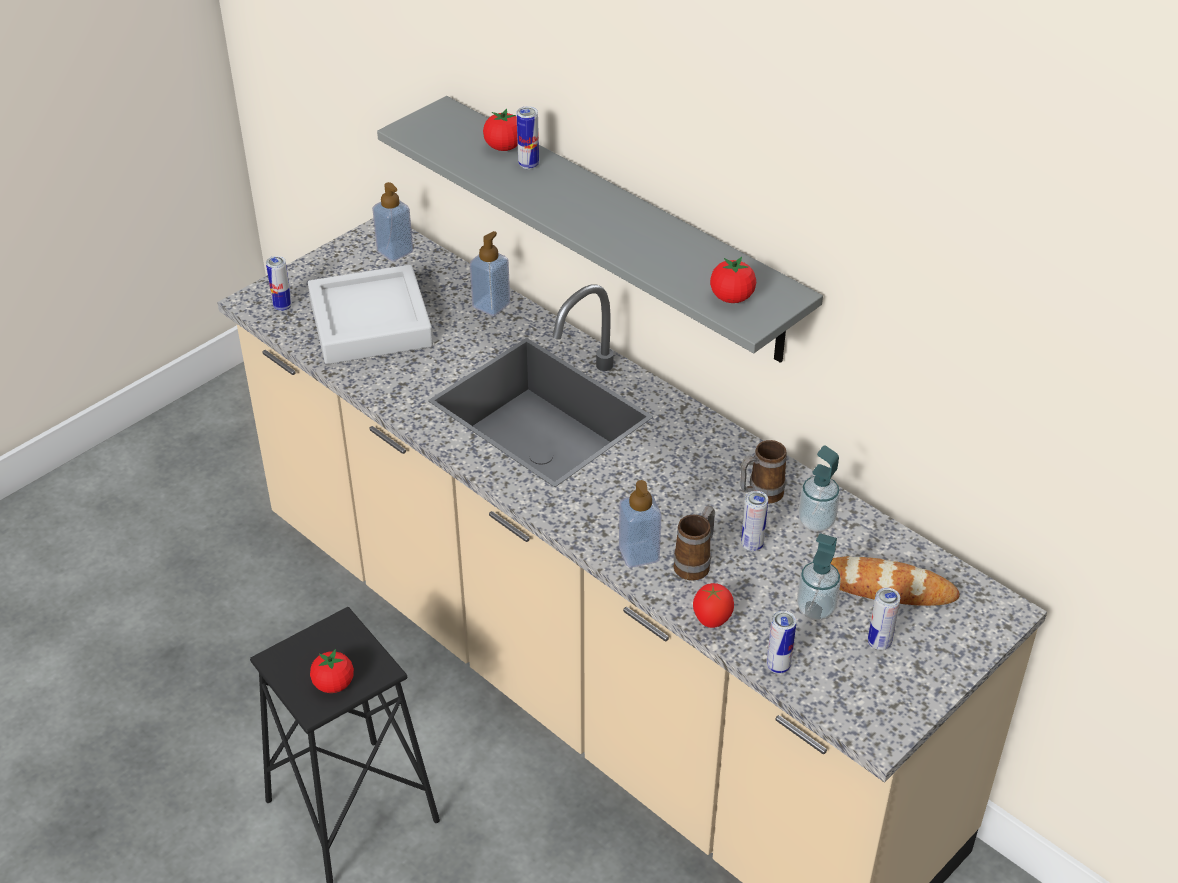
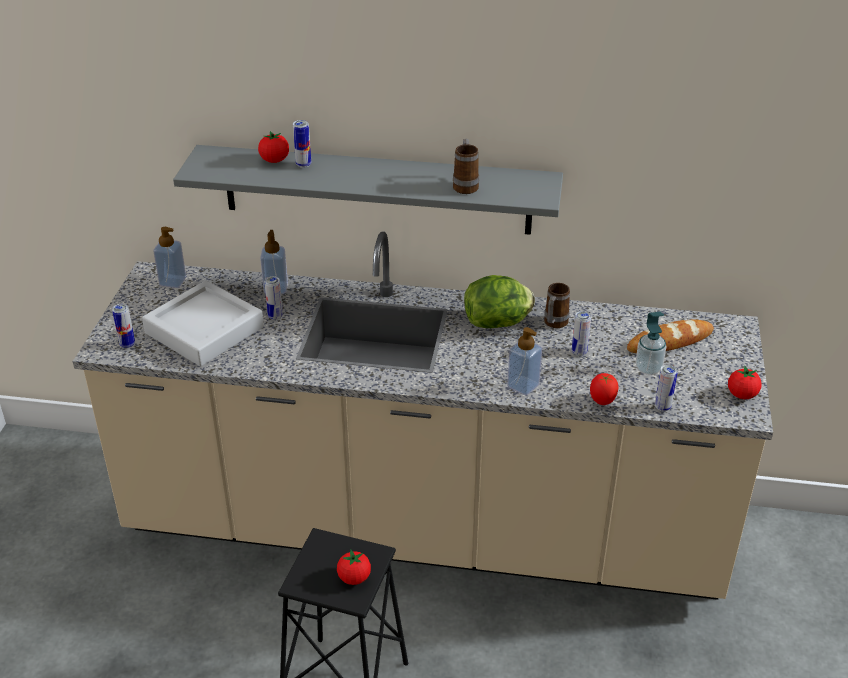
camera: 35 degrees left, 5 degrees down
(693, 462) = (498, 323): none -> lettuce
(696, 563) = (560, 375): mug -> mug (465, 185)
(731, 298) = (516, 191): tomato -> tomato (742, 395)
(816, 521) = (599, 324): soap dispenser -> none
(879, 643) = (698, 370): can -> can (275, 316)

